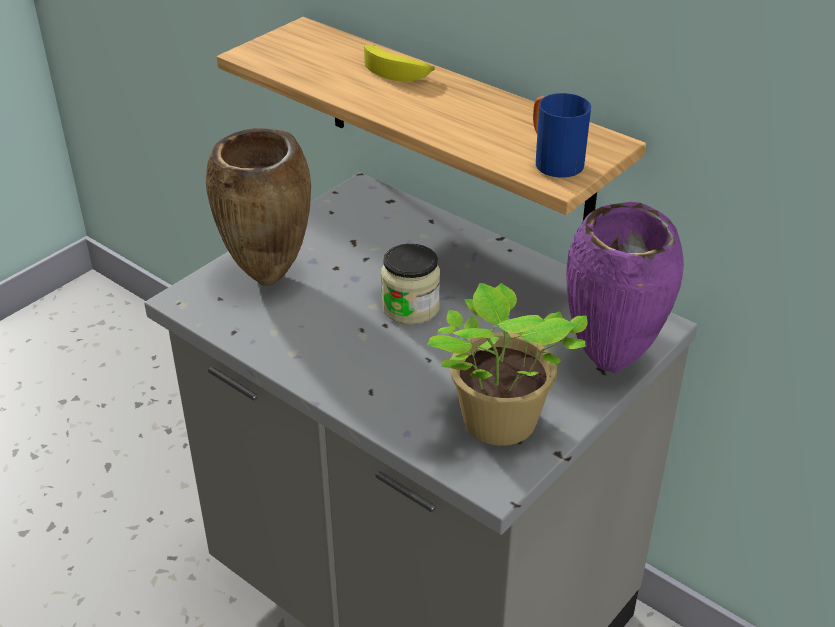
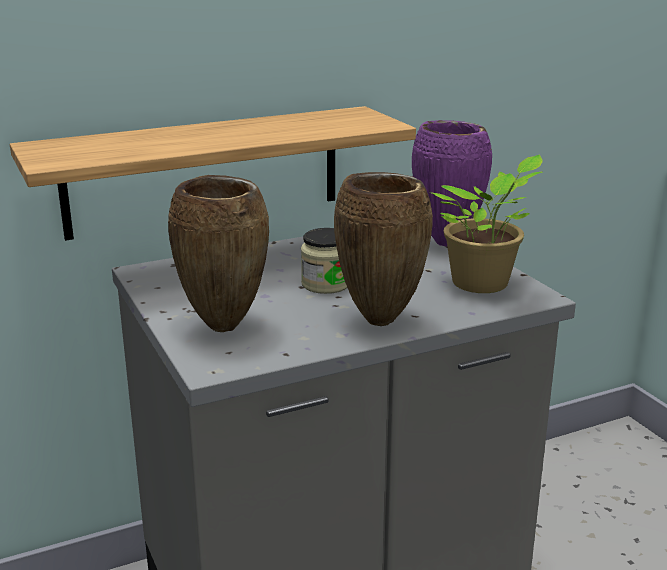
camera: 65 degrees left, 15 degrees down
(343, 371) = (382, 320): none -> brown vase
(397, 71) = (171, 133): banana -> none
(552, 161) = (363, 122): blue mug -> none

